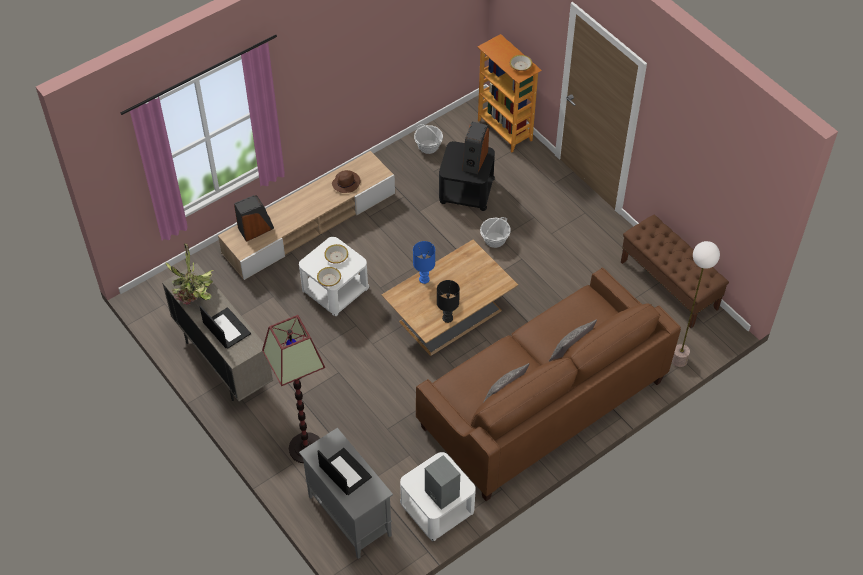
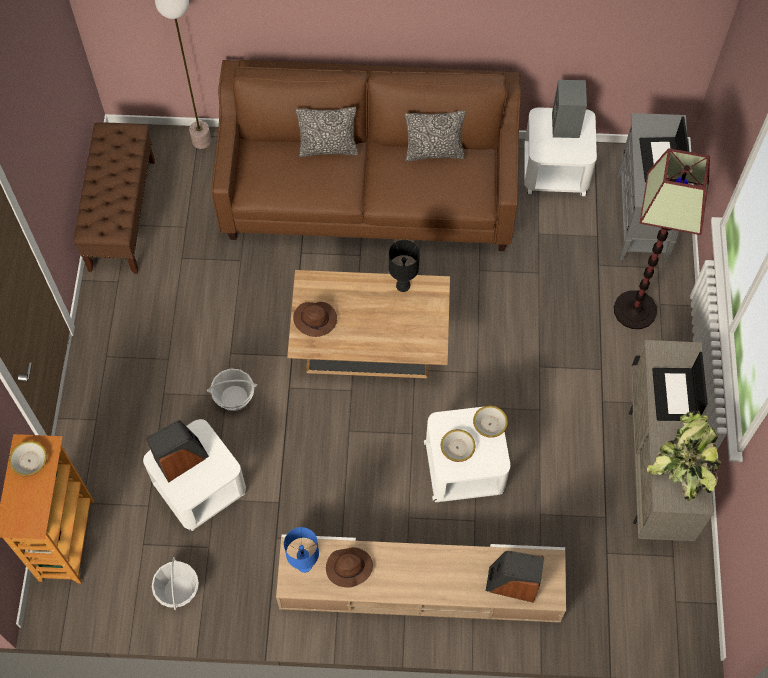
camera: 140 degrees left, 10 degrees up
(423, 279) = (386, 348): blue table lamp -> blue table lamp (305, 565)
(466, 191) = (200, 488): black side table -> white side table
(477, 267) = (316, 320): none -> brown hat

